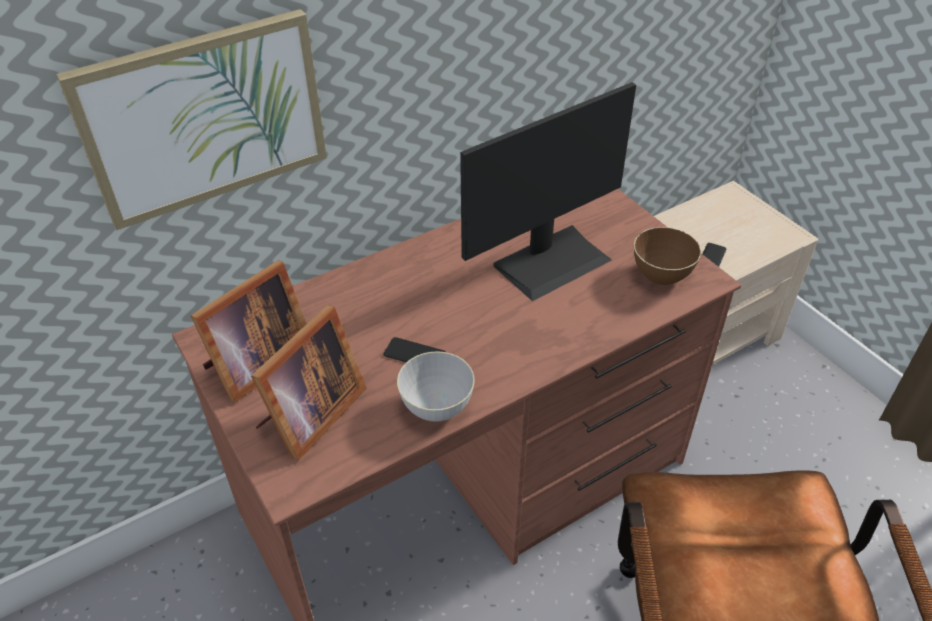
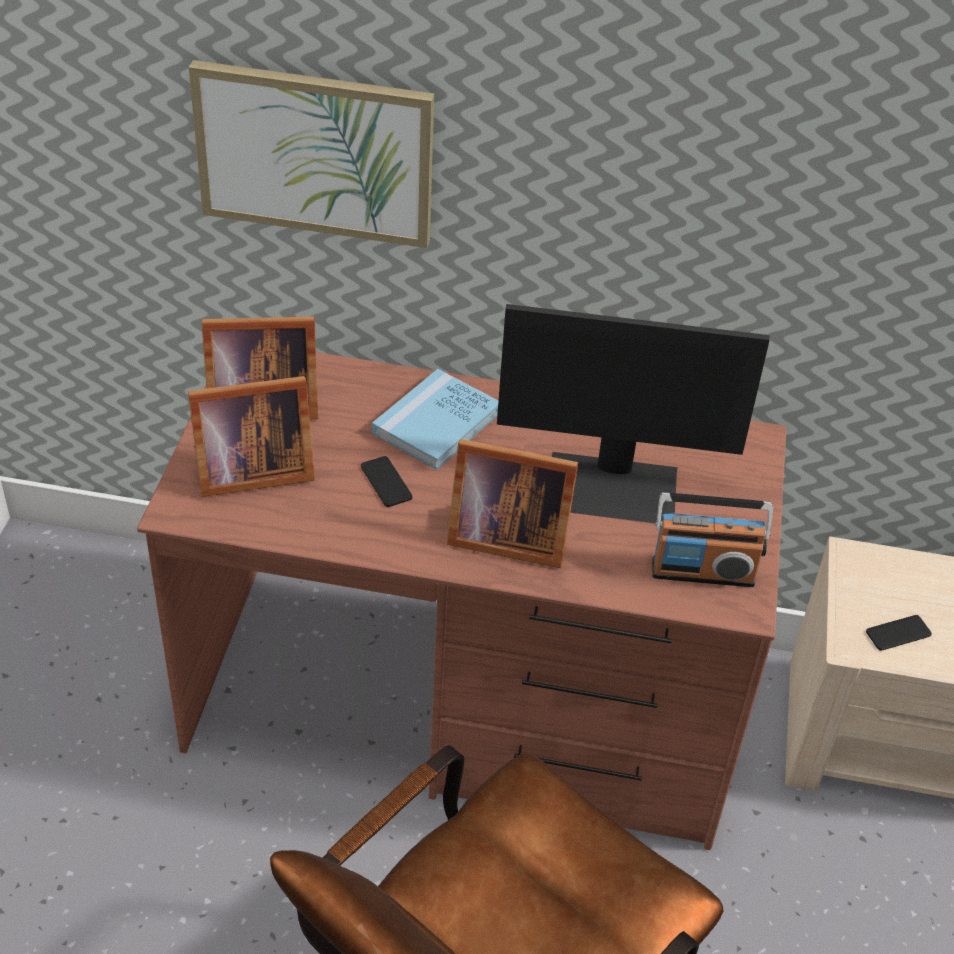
camera: 40 degrees right, 0 degrees up
(397, 293) = (437, 423): none -> blue book
(437, 407) = (349, 534): grey bowl -> none
(532, 334) = (504, 536): none -> picture frame
(661, 275) = (702, 571): brown bowl -> radio

